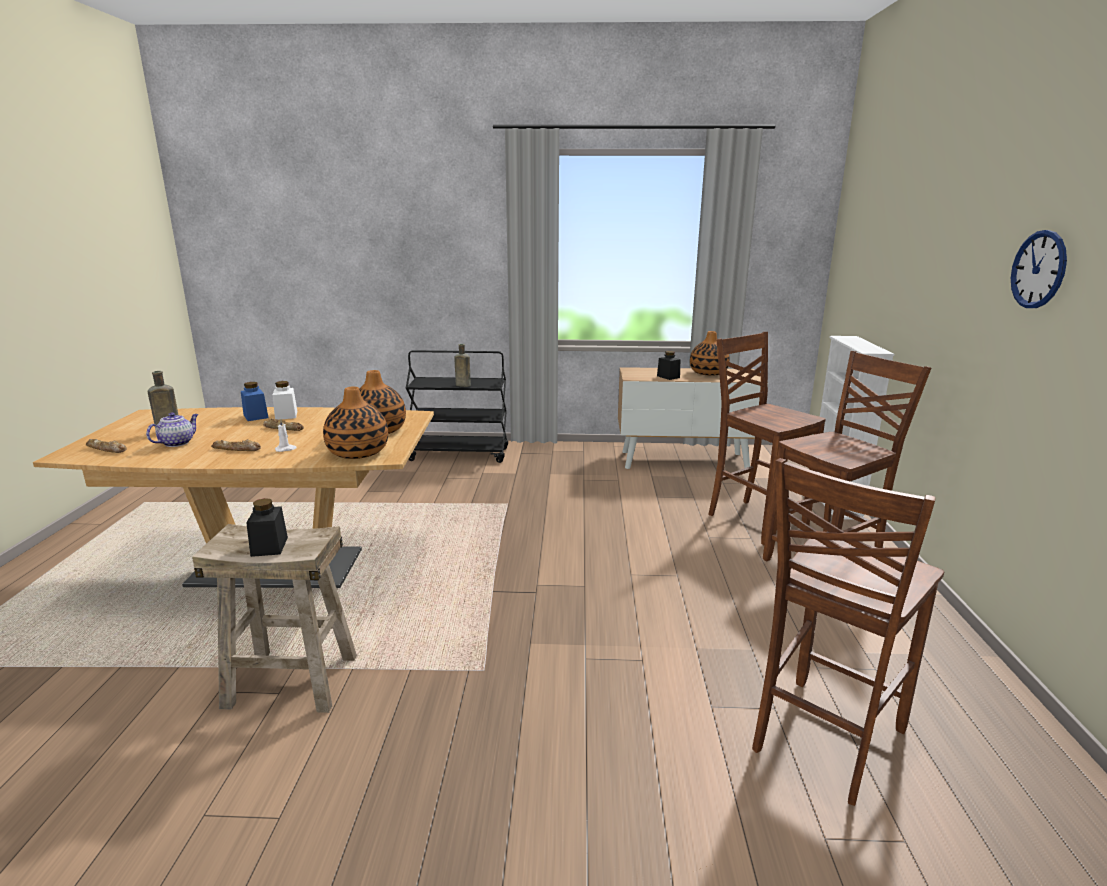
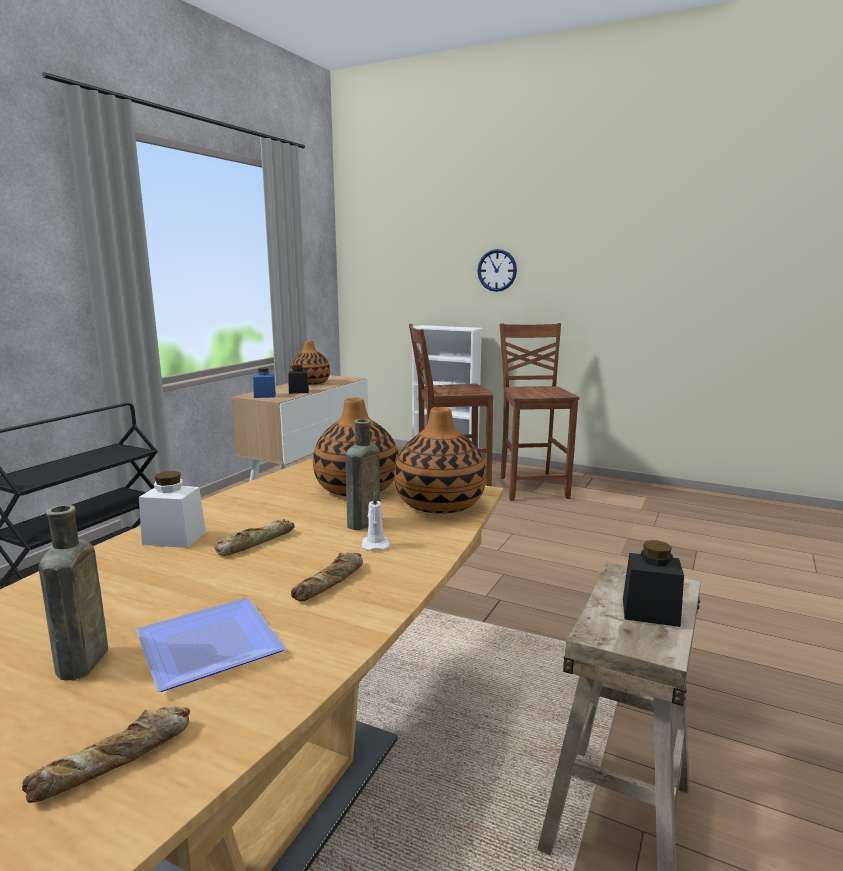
camera: 65 degrees left, 5 degrees down
(177, 443) = (204, 646): teapot -> plate
(255, 416) = (132, 563): blue jar -> blue jar (265, 396)
(462, 385) = (97, 463): brown bottle -> brown bottle (362, 524)
(823, 740) = (728, 546): brown chair -> none
(1038, 269) = (620, 250): wall clock -> wall clock (497, 270)

